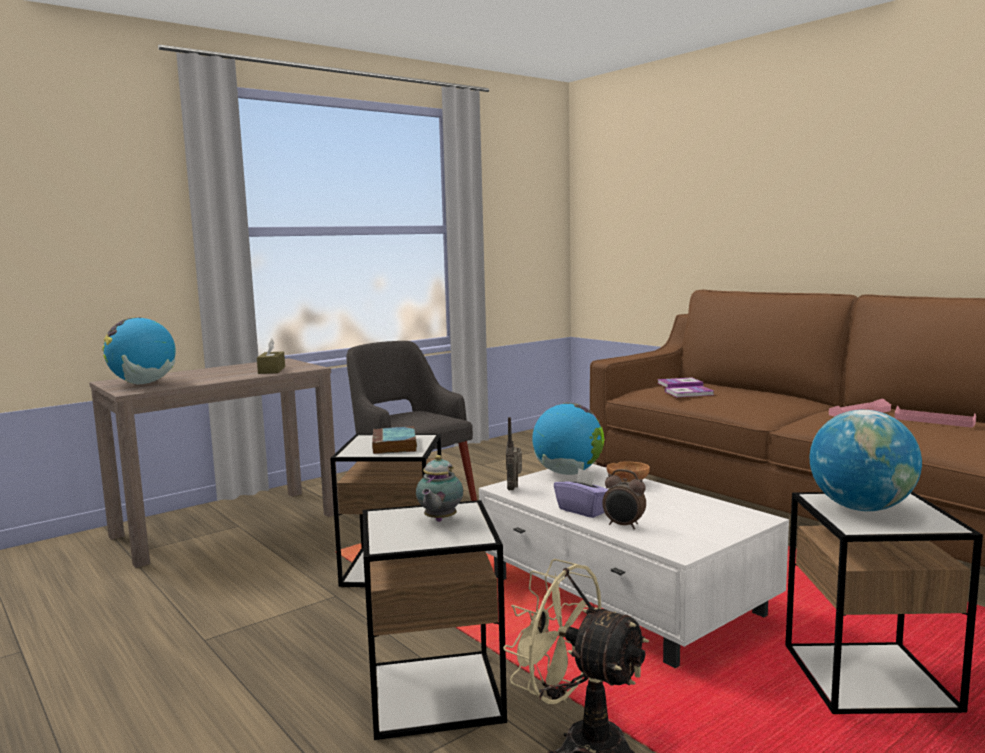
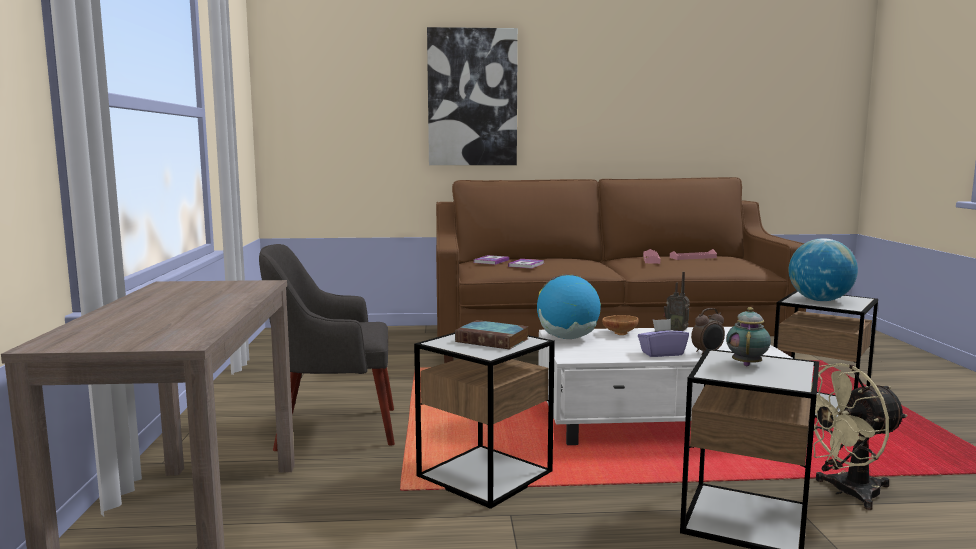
camera: 55 degrees left, 0 degrees up
(143, 383) = (136, 333): globe -> none
(271, 370) = (230, 292): brown tissue box -> none
(439, 520) = (747, 364): teapot -> teapot turned 120 degrees counterclockwise
(514, 488) = (580, 356): radio -> radio (676, 331)
(749, 192) = (472, 97): none -> picture

